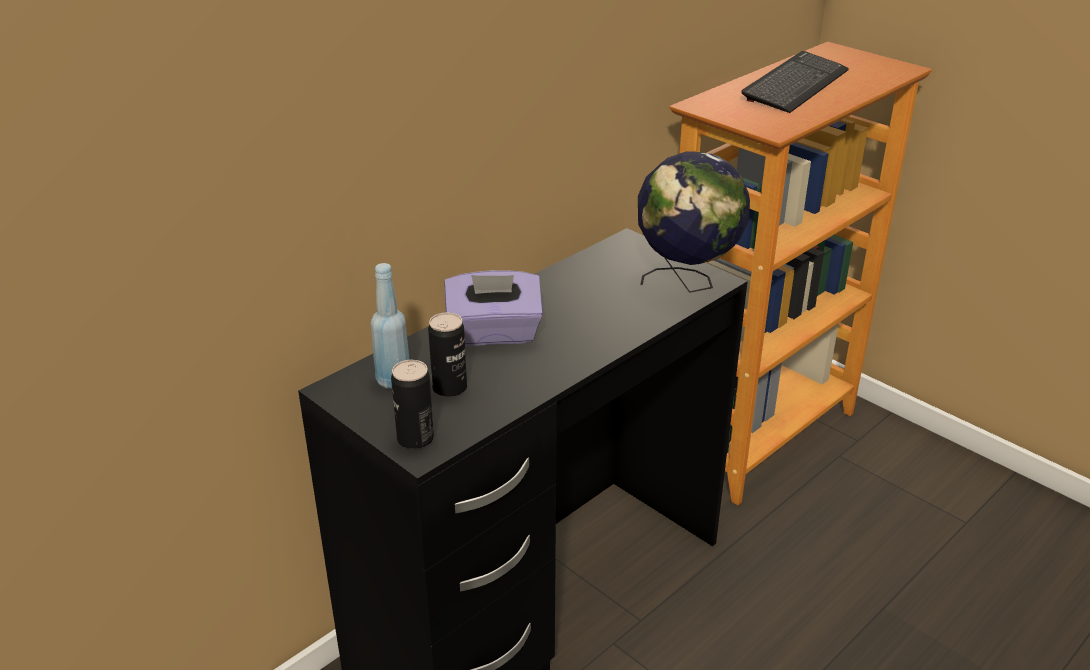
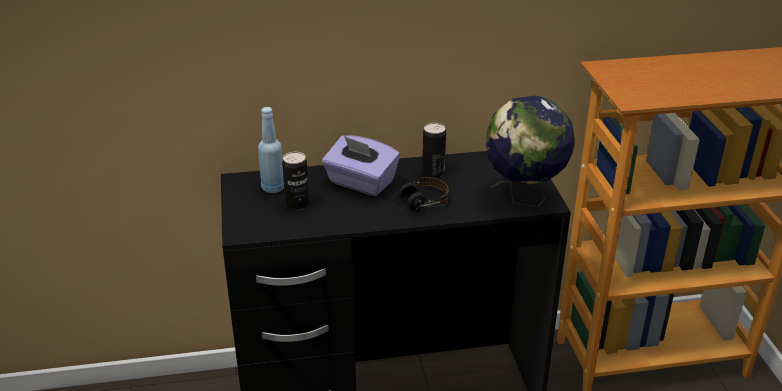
camera: 35 degrees right, 0 degrees up
(415, 439) = (245, 224): can -> can (433, 173)
(587, 336) = (414, 206): none -> headphones
(795, 85) = (705, 72): keyboard -> none

